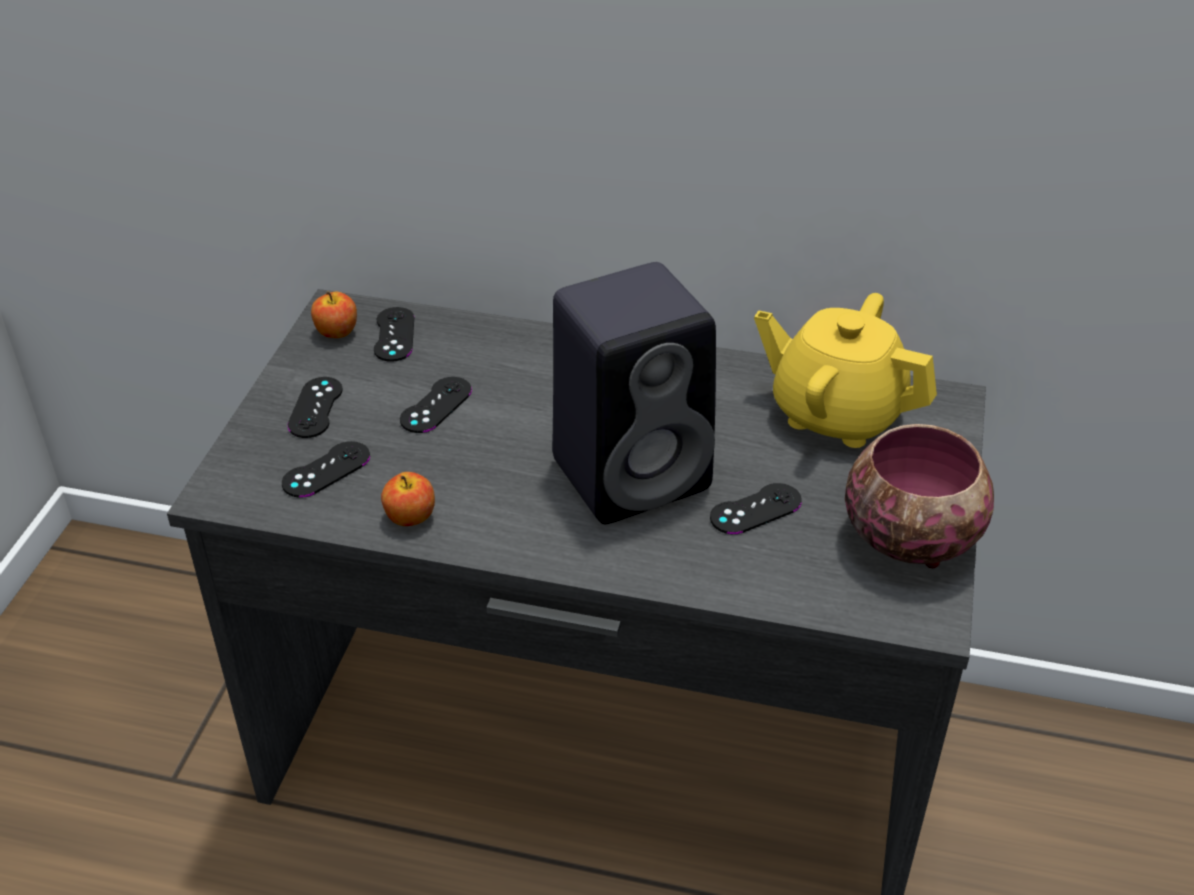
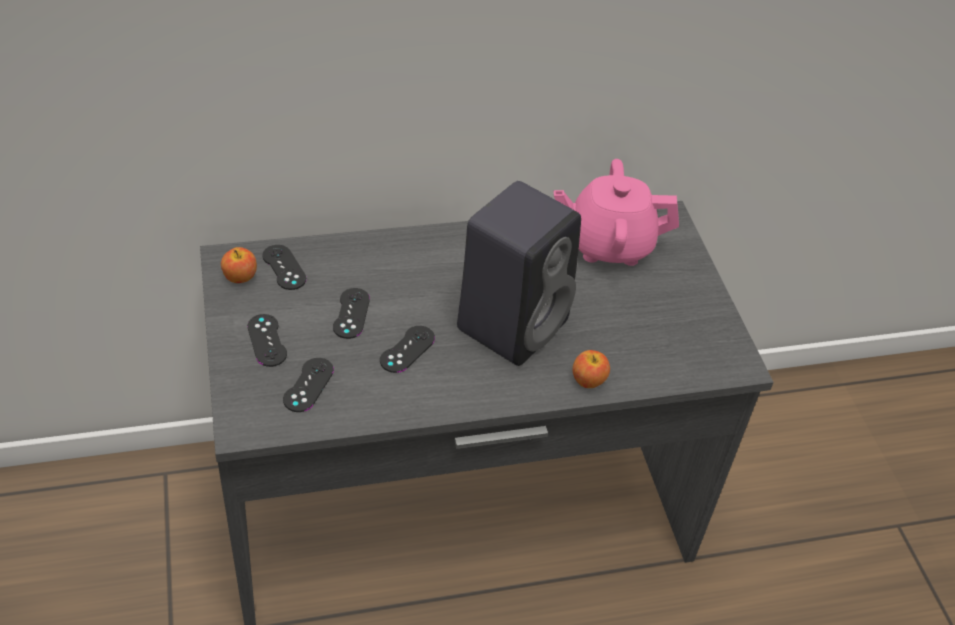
camera: 30 degrees left, 5 degrees up
(410, 517) = (390, 401): apple -> apple (588, 380)
(755, 509) = (602, 325): black game controller -> black game controller (407, 349)
(836, 413) = (608, 244): yellow teapot -> pink teapot
(909, 538) = (699, 317): bowl -> none

